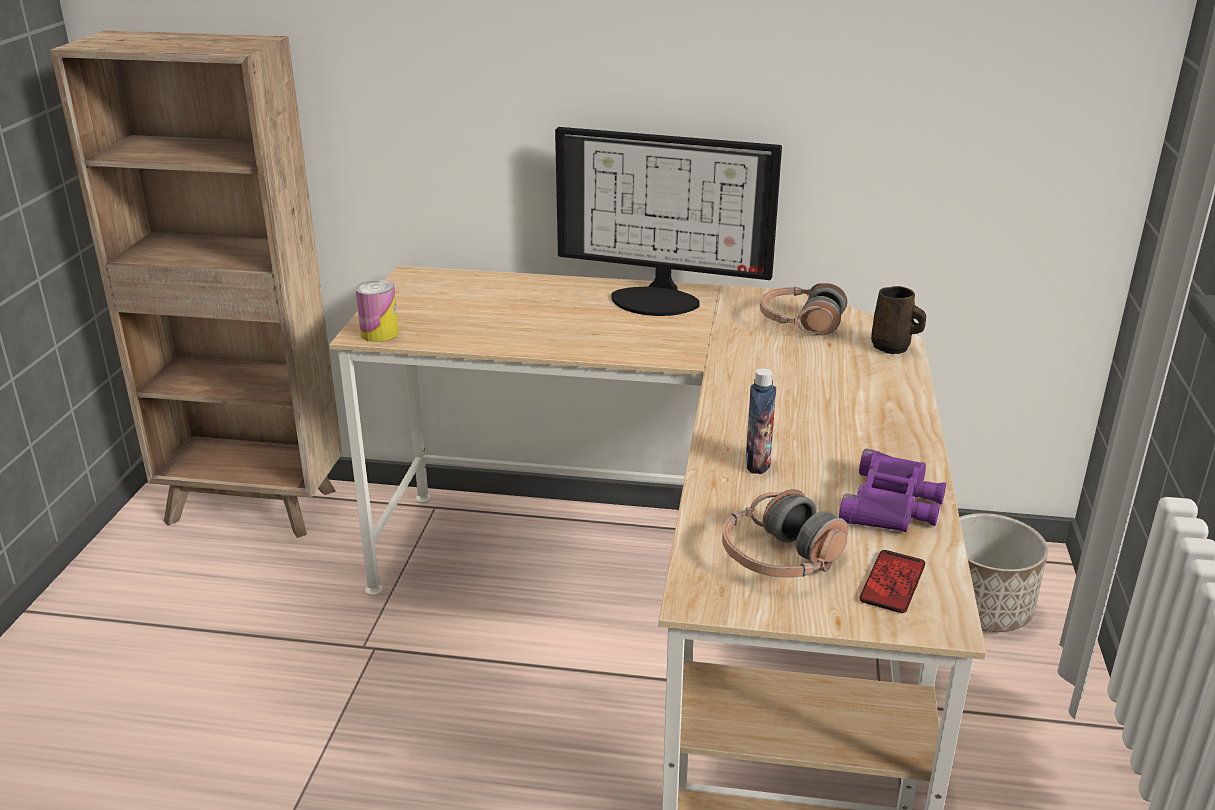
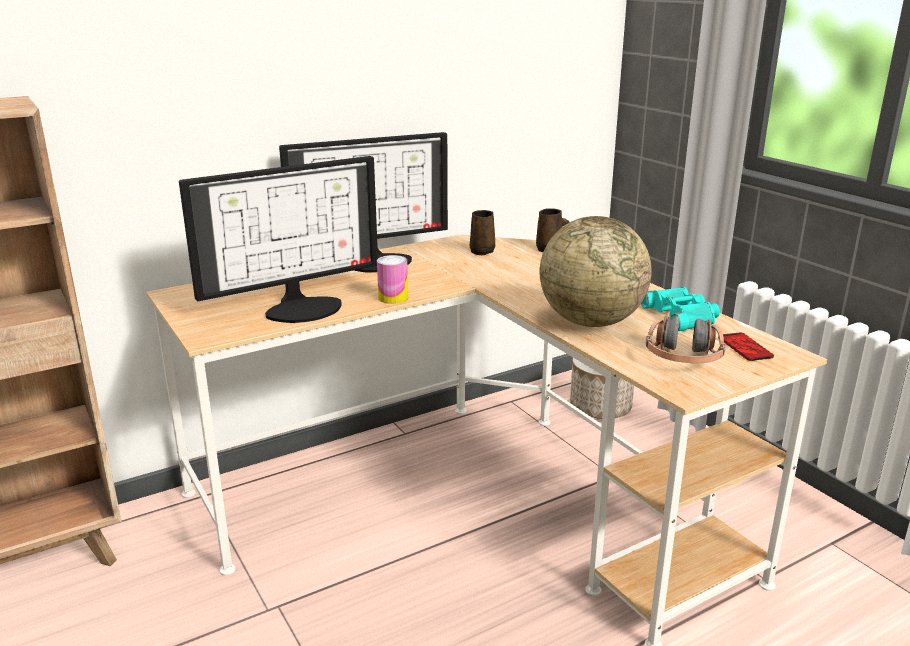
camera: 40 degrees left, 5 degrees down
(379, 333) = (219, 333): can -> can (393, 297)
(493, 330) = (302, 307): none -> monitor
(757, 464) = (590, 322): bottle -> globe
(800, 323) = (483, 251): headphones -> brown mug
(892, 504) = (681, 316): purple binoculars -> turquoise binoculars

